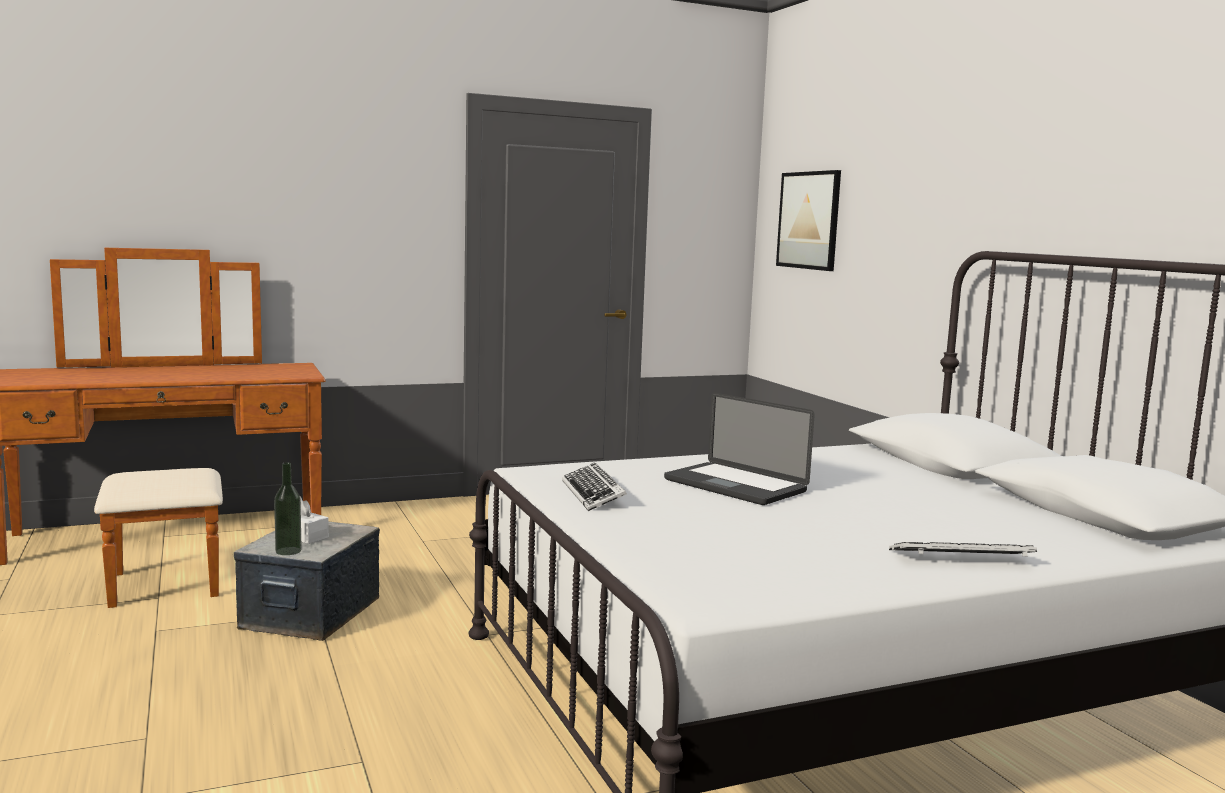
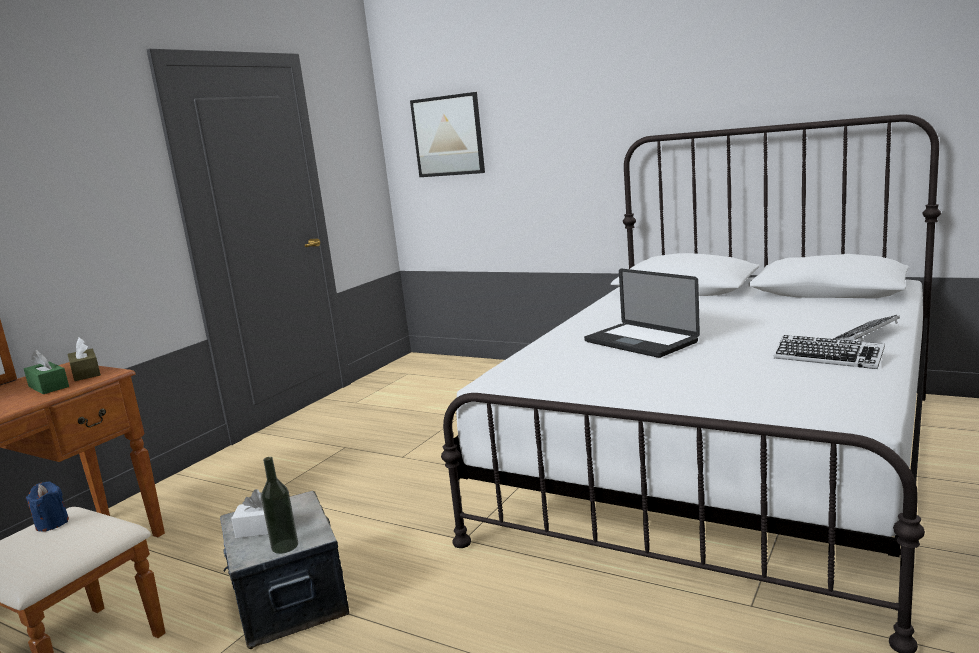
camera: 35 degrees left, 5 degrees up
(177, 471) = (52, 523): none -> blue candle
(260, 372) = (48, 387): none -> green tissue box
(297, 371) = (86, 373): none -> brown tissue box
(593, 494) = (586, 381): keyboard -> keyboard (828, 358)
(734, 486) = (640, 342): laptop -> laptop turned 45 degrees clockwise

